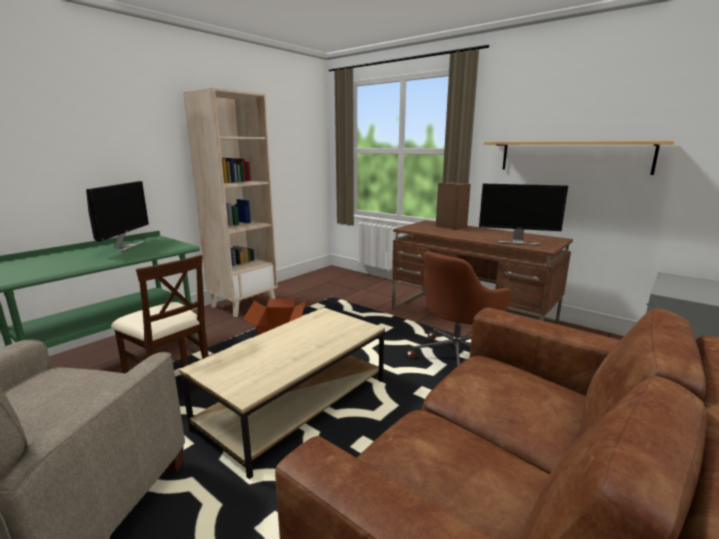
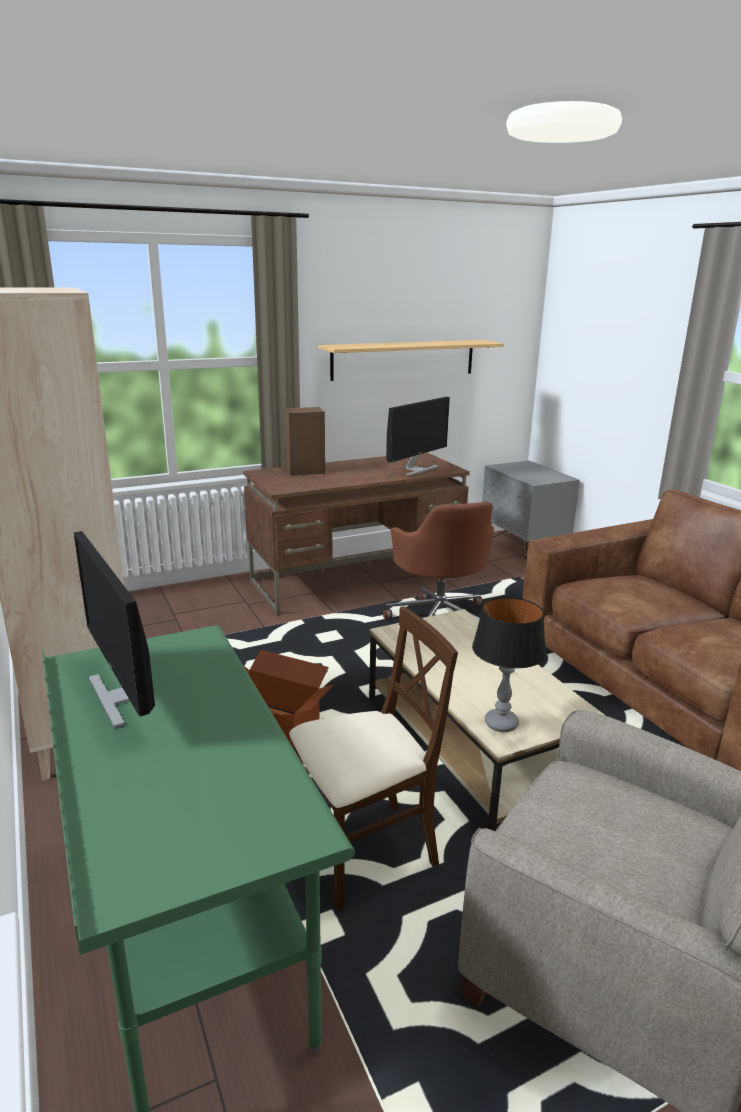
camera: 65 degrees left, 5 degrees up
(126, 246) = (123, 695): monitor -> monitor turned 150 degrees counterclockwise
(221, 363) = (501, 723): none -> table lamp

